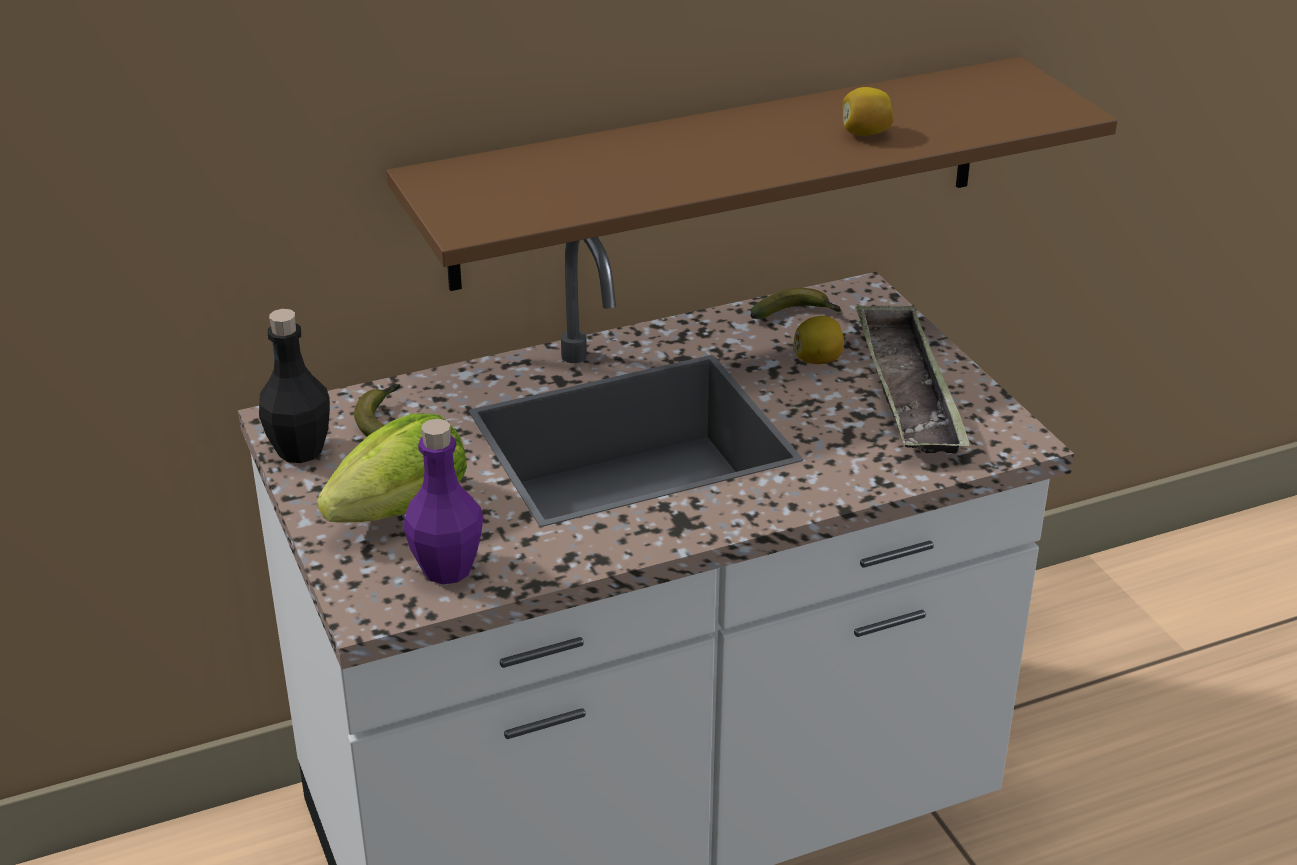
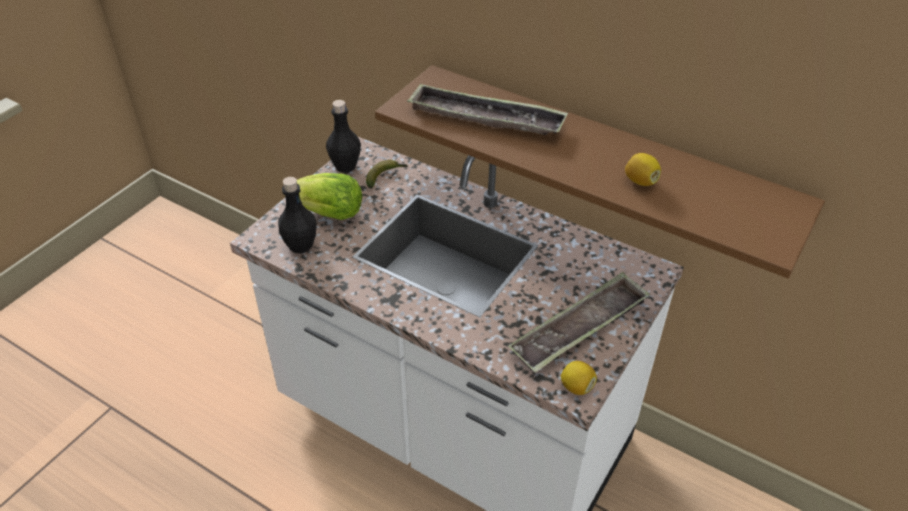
camera: 55 degrees right, 10 degrees up
(447, 569) = (300, 245): purple bottle -> black bottle
(589, 177) = (486, 118): none -> tray
(796, 315) = (606, 257): banana -> none
(818, 360) = (573, 283): lemon -> lemon (576, 387)

